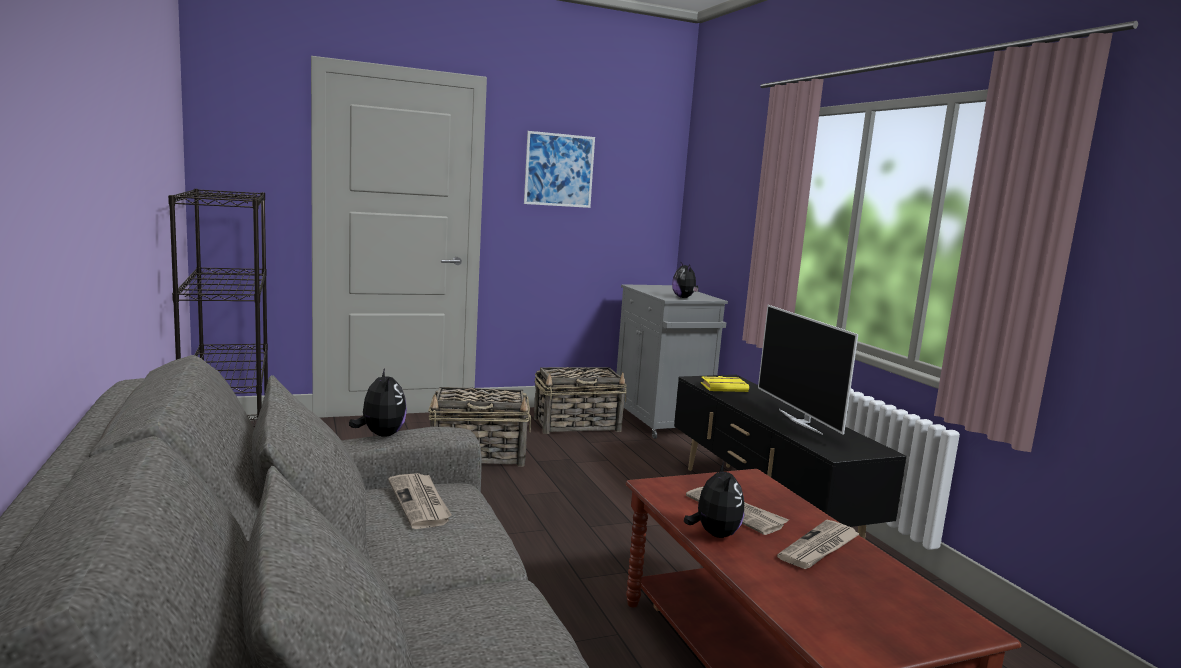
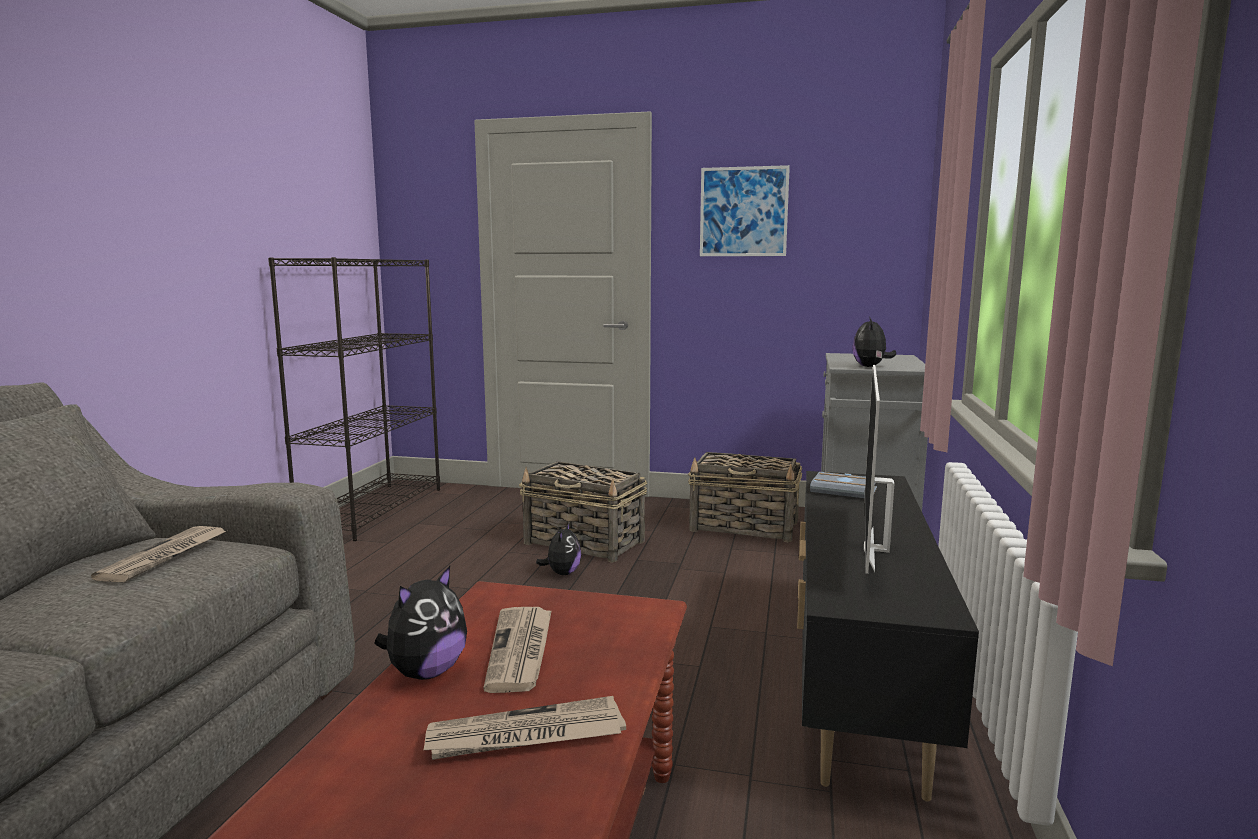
camera: 35 degrees right, 0 degrees up
(380, 435) = (241, 484): plush toy -> plush toy (562, 573)
(724, 388) = (845, 490): yellow book -> grey book

